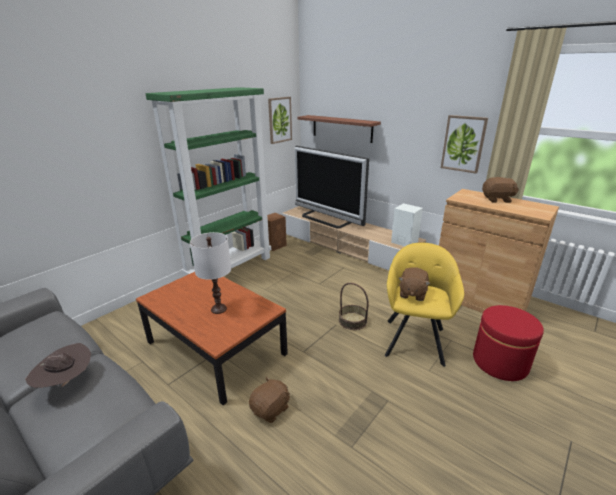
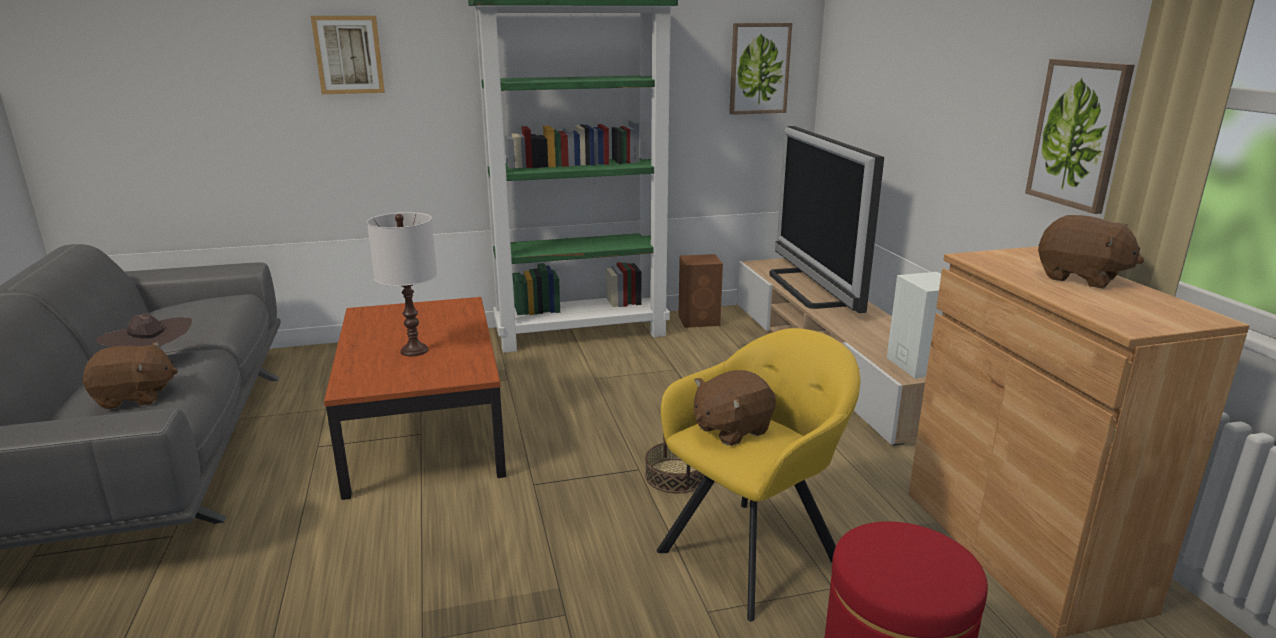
camera: 35 degrees right, 5 degrees down
(73, 138) = (349, 55): none -> picture
(271, 409) = (388, 534): brown plush toy -> brown plush toy (135, 397)
(341, 128) = (873, 93): shelf -> none

